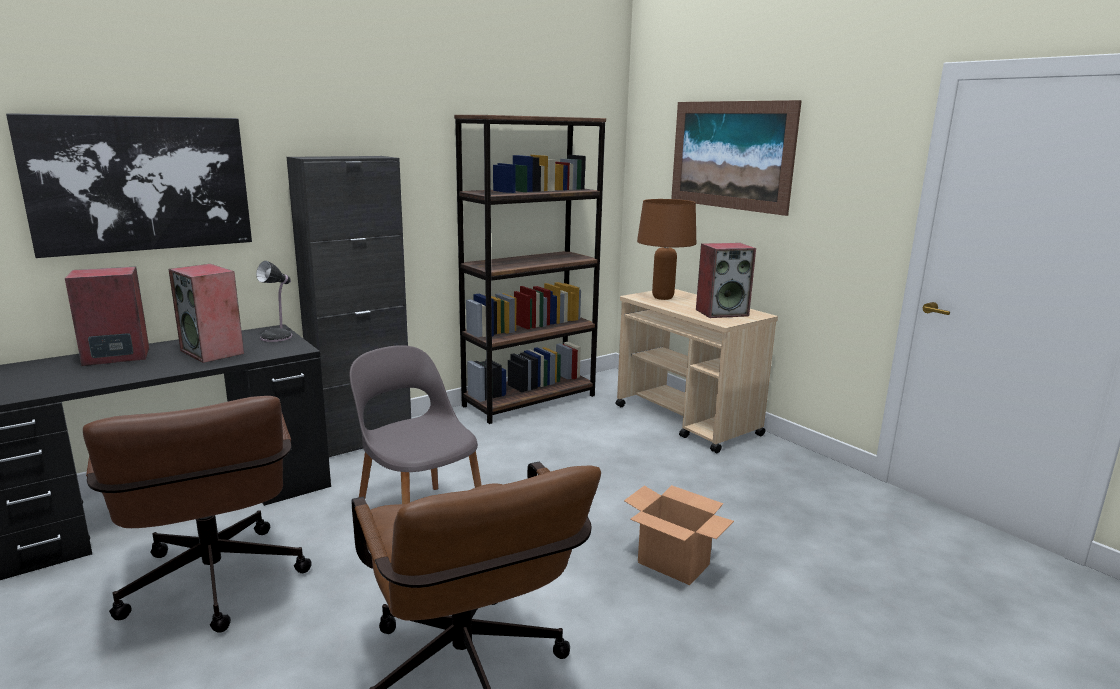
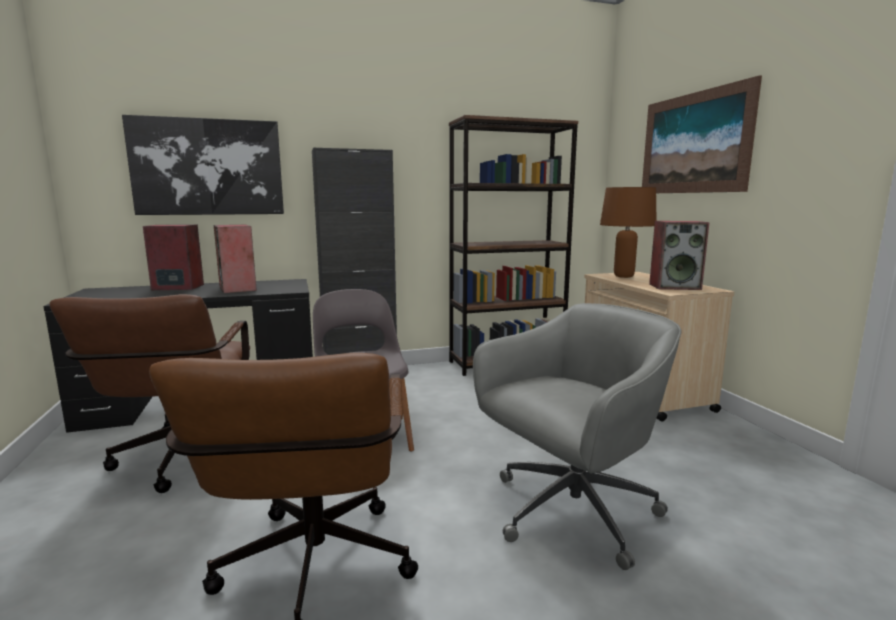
camera: 20 degrees right, 5 degrees down
(278, 336) = (292, 284): table lamp -> none
(674, 564) = (569, 512): cardboard box -> grey office chair

